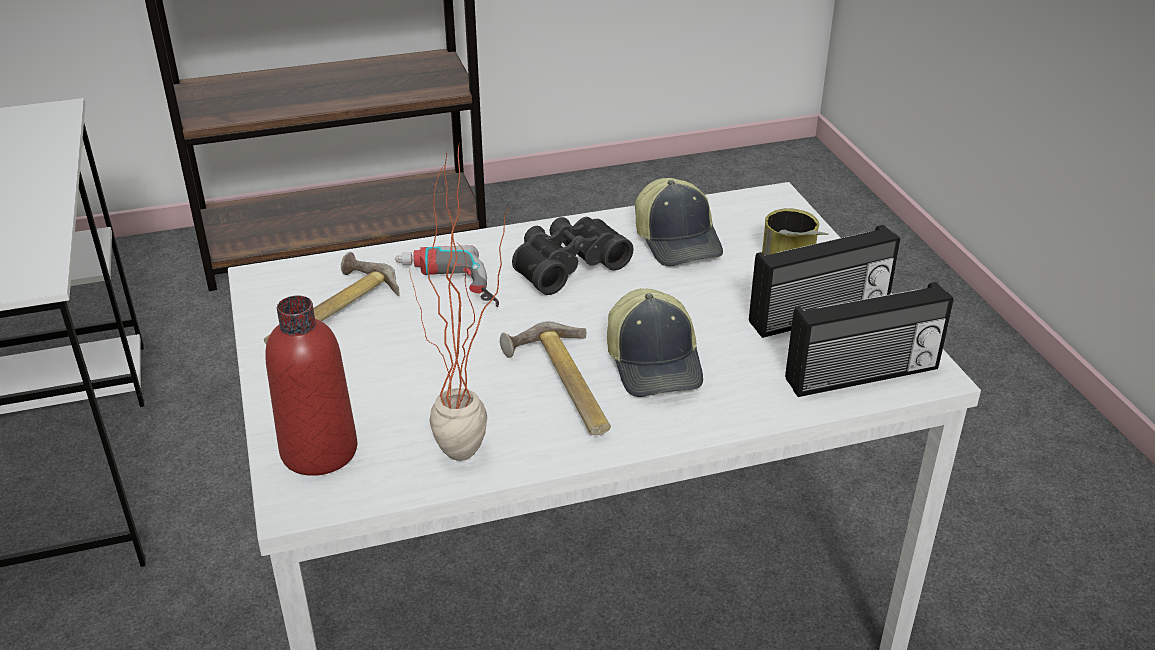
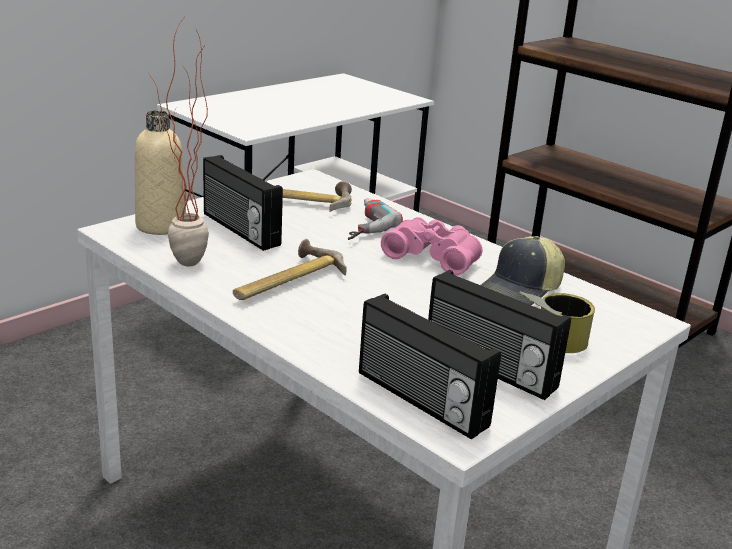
camera: 60 degrees right, 10 degrees down
(319, 451) = (161, 226): red bottle -> beige bottle
(386, 384) = (239, 229): none -> radio
(566, 265) = (434, 256): black binoculars -> pink binoculars
(655, 363) = (346, 308): cap -> none

